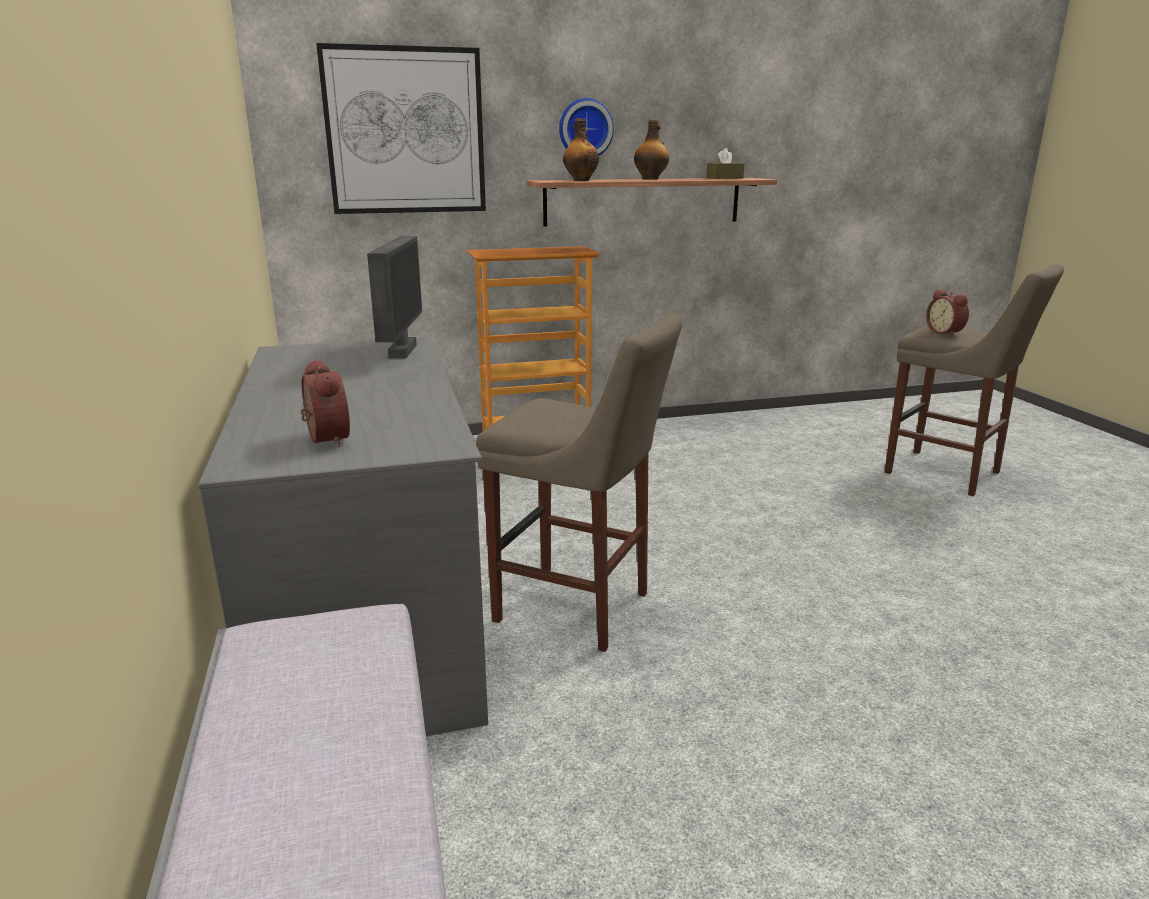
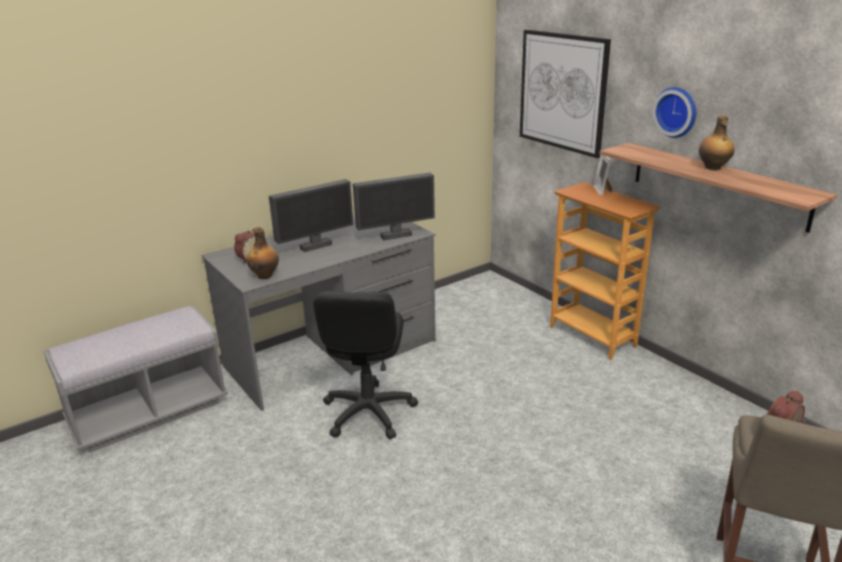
camera: 70 degrees right, 5 degrees up
(351, 393) = (315, 246): none -> monitor
(507, 249) = (603, 191): none -> picture frame
(579, 609) = (368, 412): beige stool -> black office chair
(580, 180) = (645, 155): bottle -> bottle (265, 276)
(724, 178) = (787, 187): brown tissue box -> none

